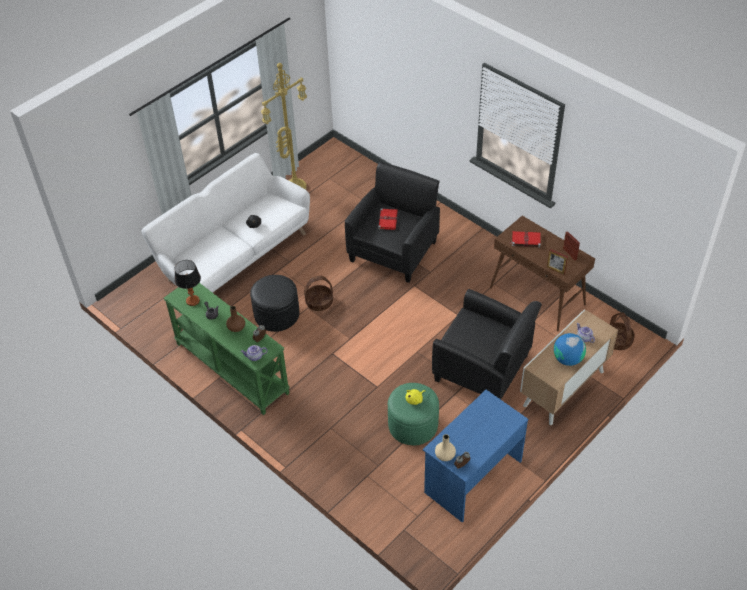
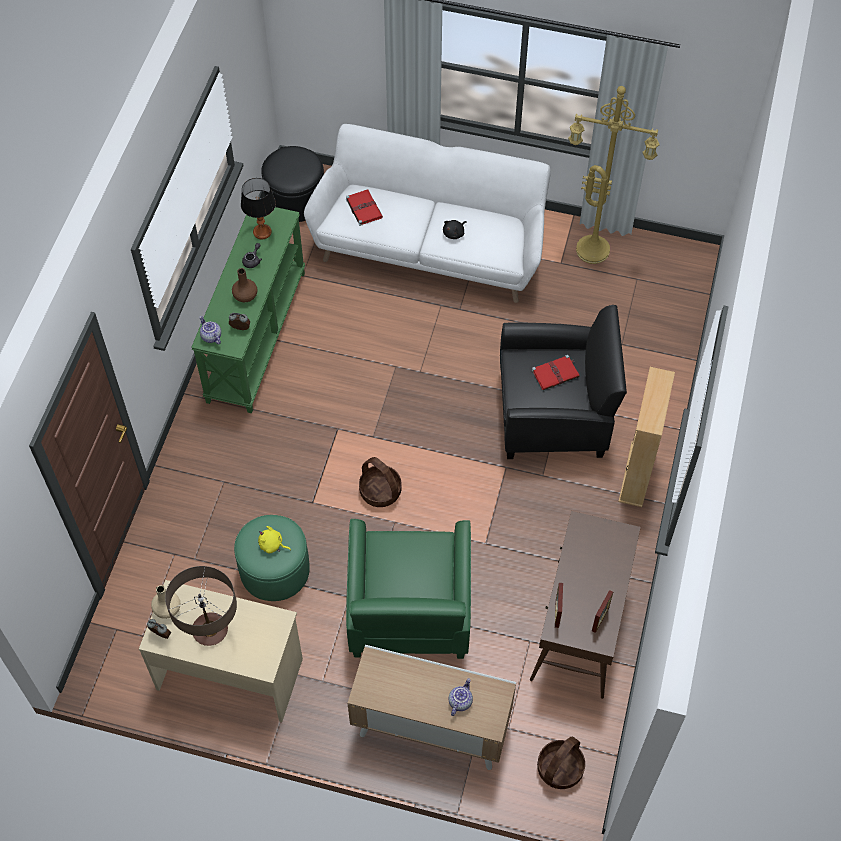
camera: 60 degrees right, 10 degrees up
(276, 314) = (365, 339): black ottoman -> black ottoman (295, 199)
(319, 302) = (411, 374): basket -> basket (380, 491)
(456, 232) = (637, 474): none -> beige bookcase
(472, 476) = (230, 672): blue desk -> beige desk
(474, 438) = (210, 630): none -> table lamp
(482, 369) = (409, 612): black armchair -> green armchair
(525, 240) = (592, 550): red book -> red book (363, 208)
(567, 359) = (409, 695): globe -> none

